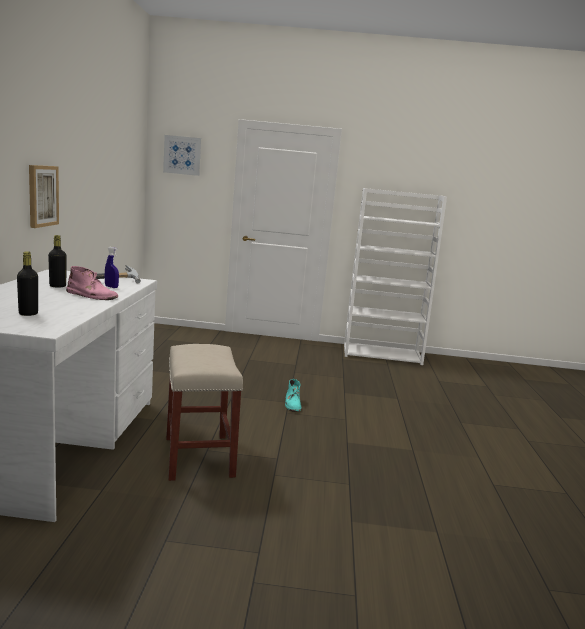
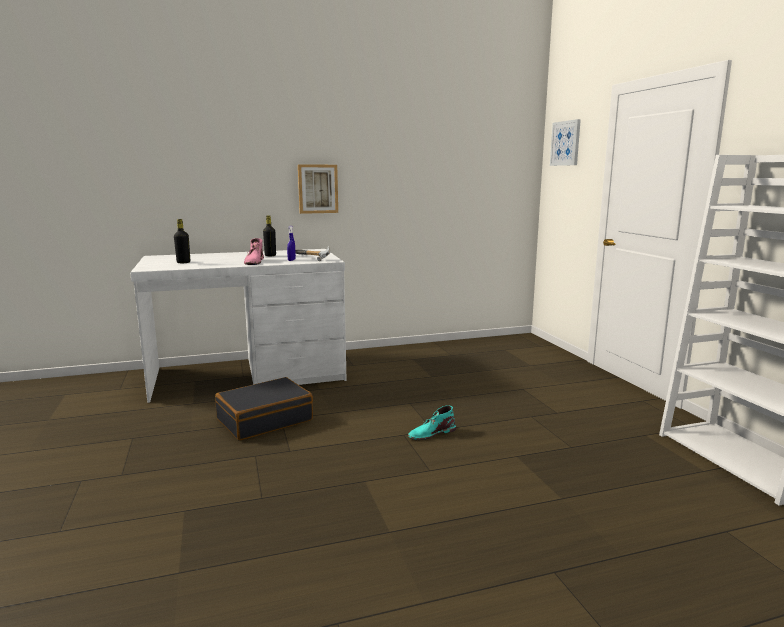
camera: 70 degrees right, 0 degrees up
(199, 457) = (264, 419): beige stool -> black suitcase

